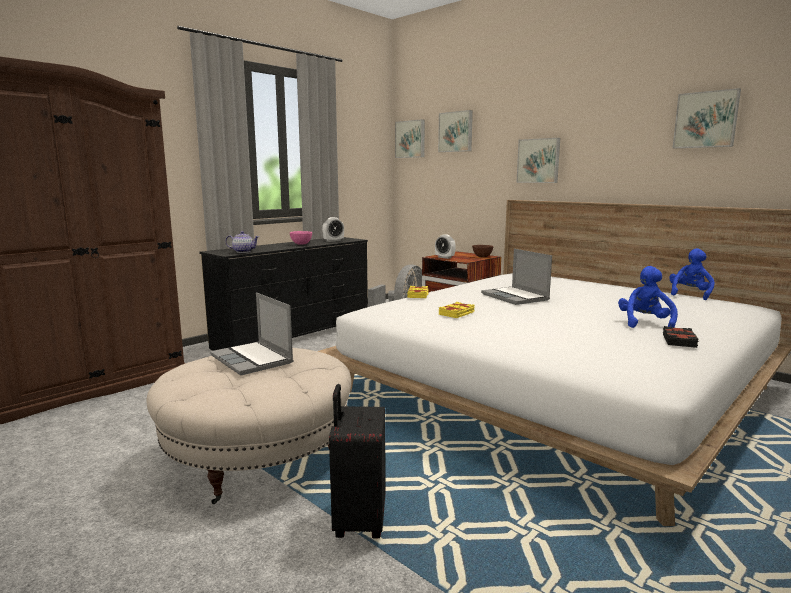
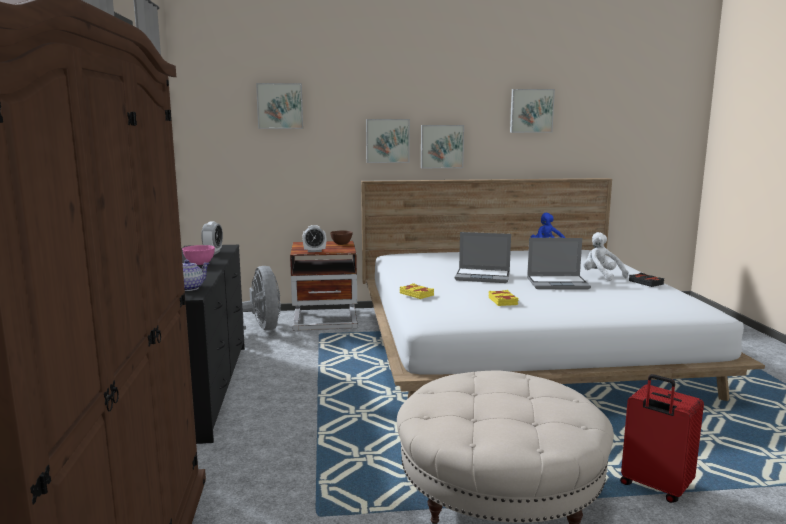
camera: 50 degrees left, 0 degrees up
(253, 359) = (476, 397): laptop -> laptop (558, 284)
(358, 521) = (654, 487): black suitcase -> red suitcase
(411, 139) = (208, 111): picture -> picture (441, 146)
(645, 324) = (601, 276): blue plush toy -> white plush toy

